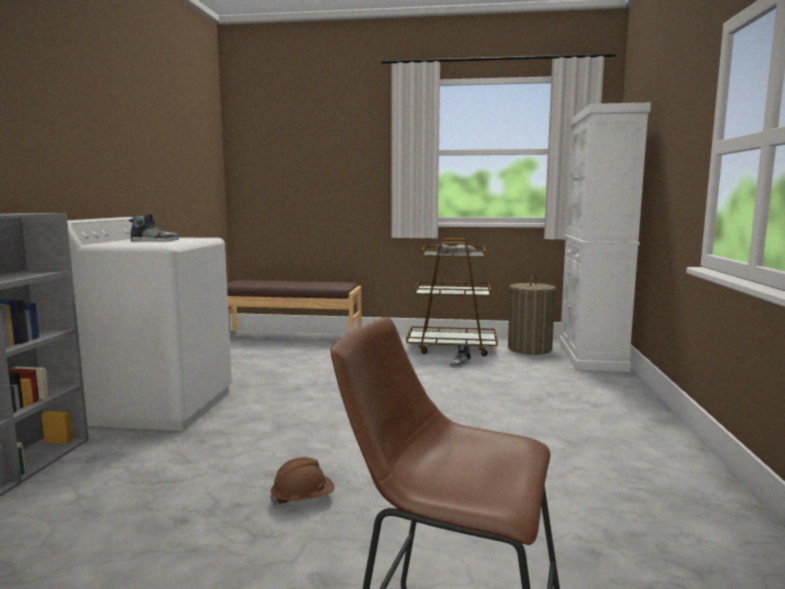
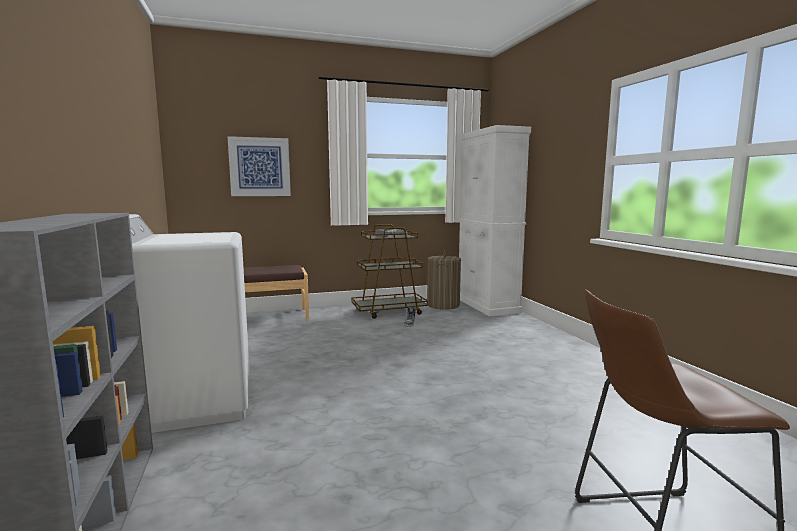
camera: 25 degrees left, 0 degrees up
(154, 241) = (192, 238): shoe -> none
(303, 499) = (423, 451): brown hard hat -> none
(317, 169) = (260, 167): none -> picture

